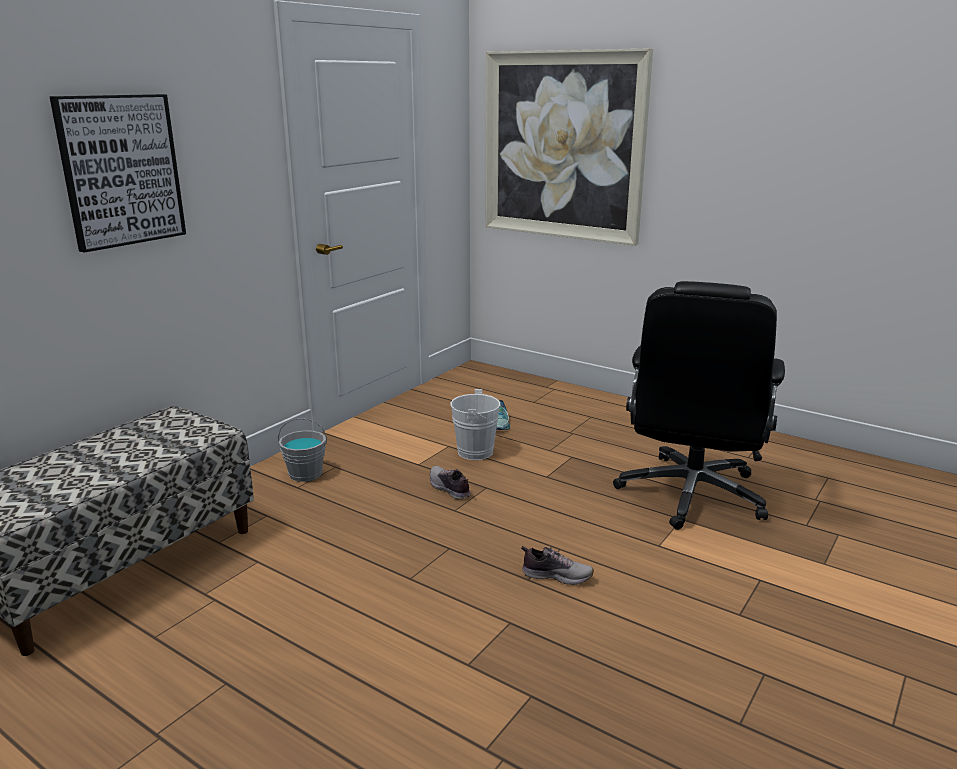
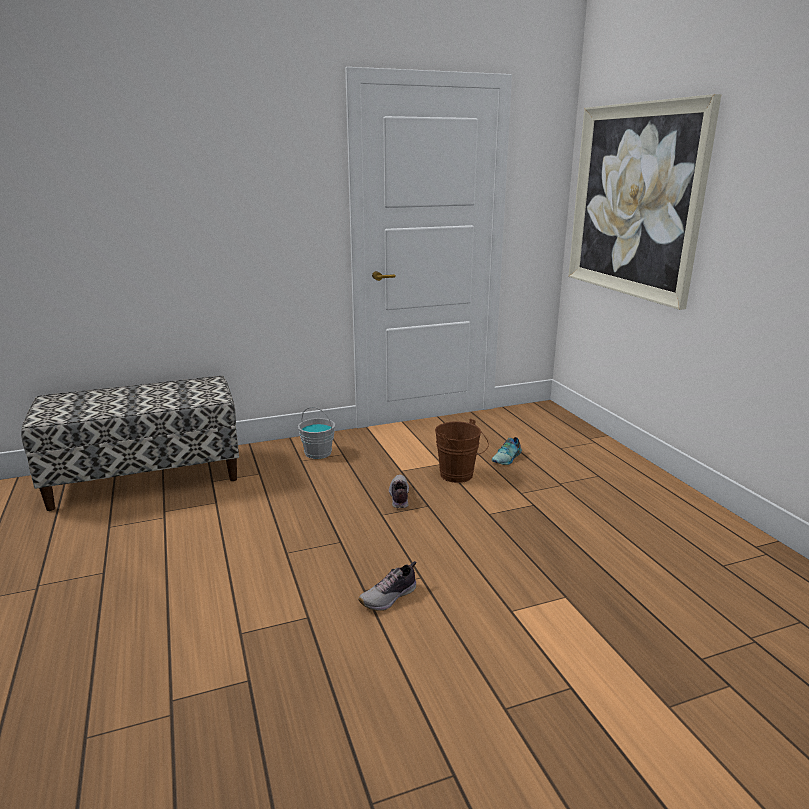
camera: 35 degrees right, 0 degrees up
(121, 171) = (193, 197): picture -> none
(479, 452) = (459, 476): white bucket -> brown bucket
(556, 575) = (389, 597): shoe -> shoe turned 90 degrees clockwise
(691, 495) = (606, 578): black office chair -> none

